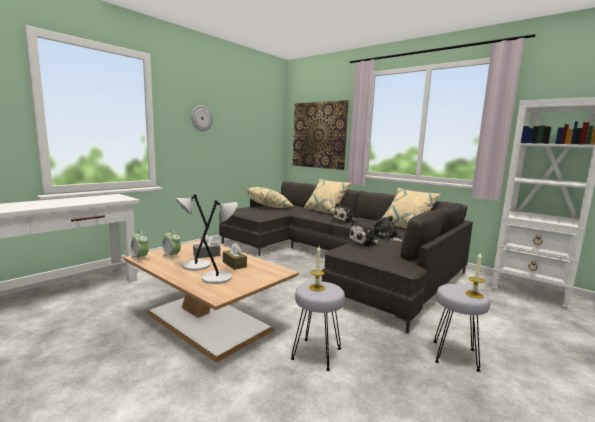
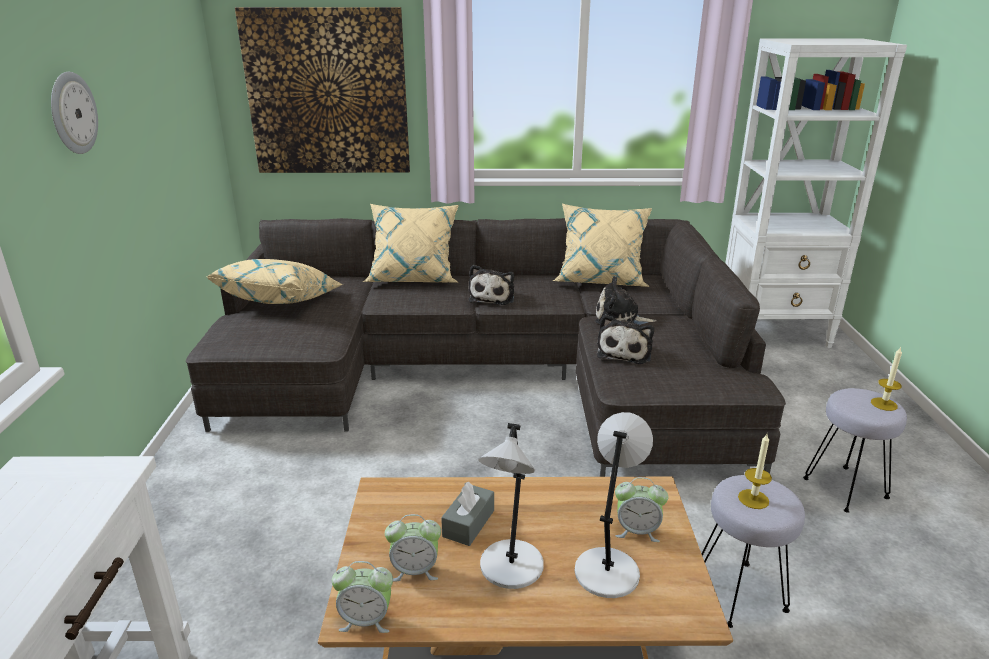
camera: 40 degrees left, 15 degrees up
(234, 264) = (562, 519): brown tissue box -> none
(251, 275) = (637, 531): none -> alarm clock

